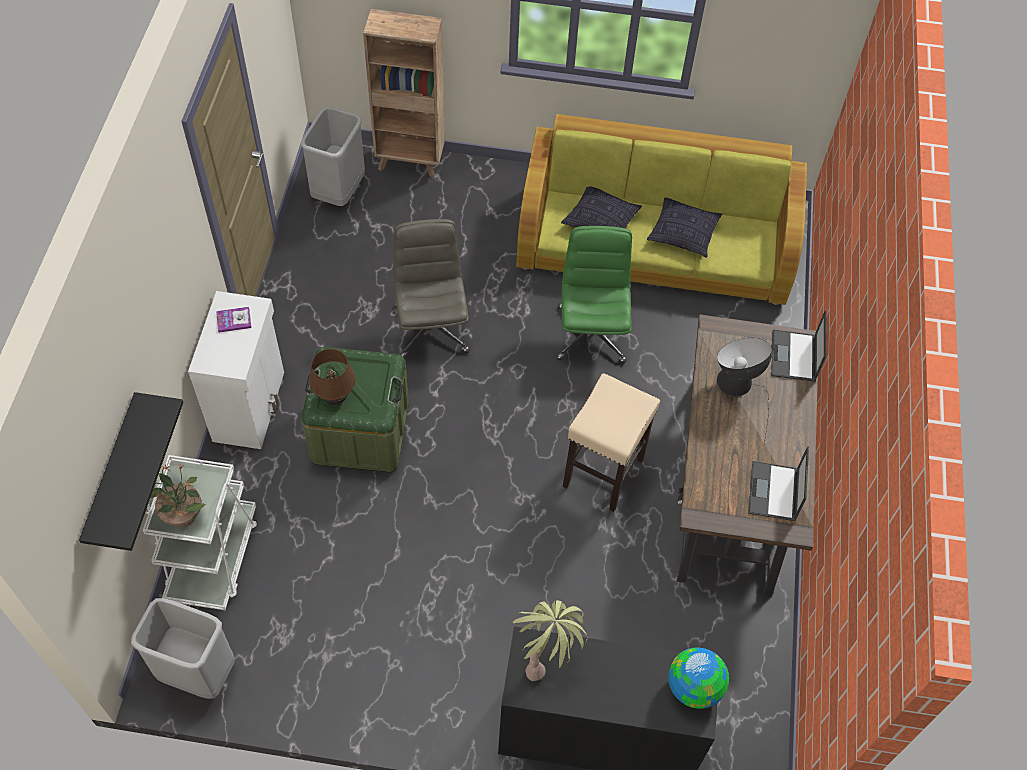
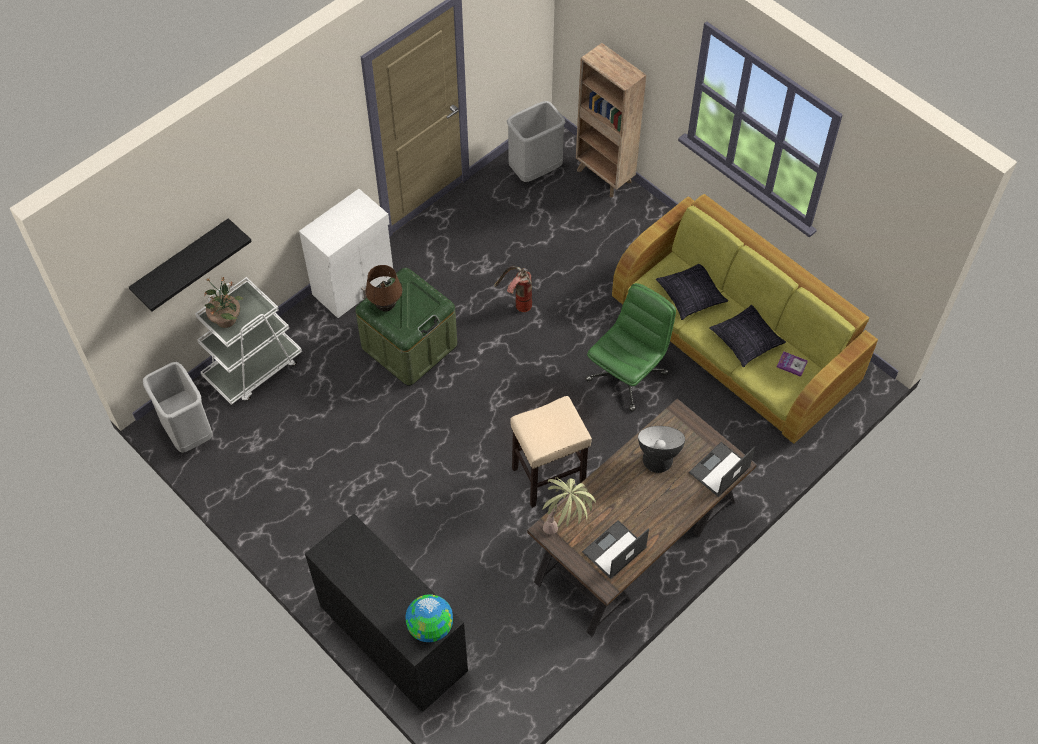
camera: 40 degrees right, 0 degrees up
(234, 320) = (353, 214): book -> book (792, 364)
(431, 327) = (517, 304): grey office chair -> fire extinguisher
(547, 655) = (357, 544): potted plant -> potted plant (566, 524)

